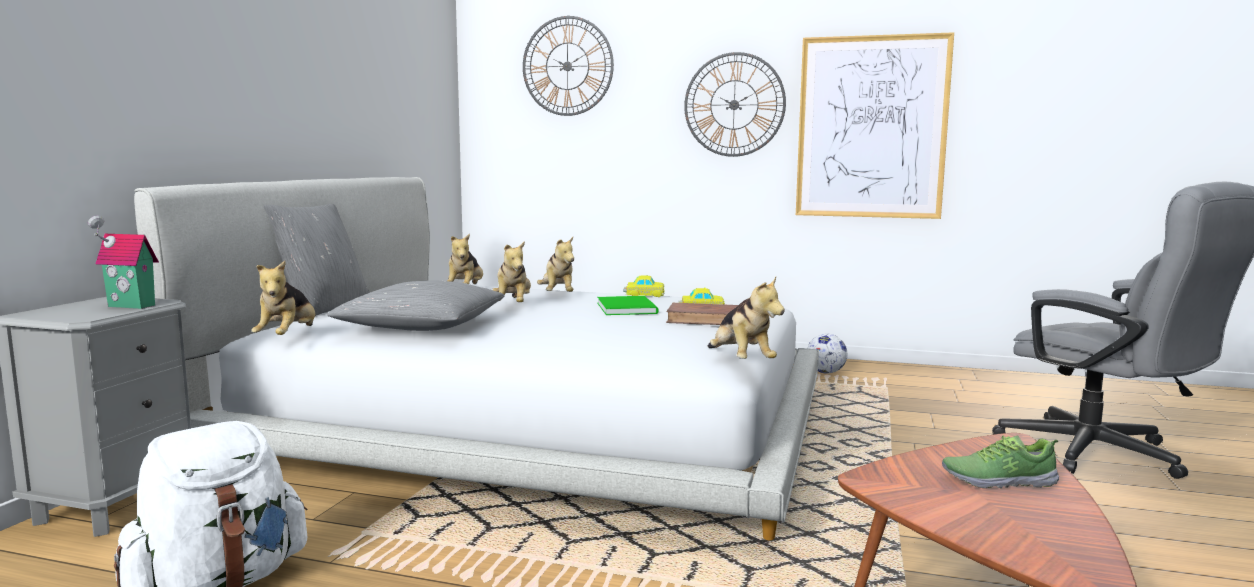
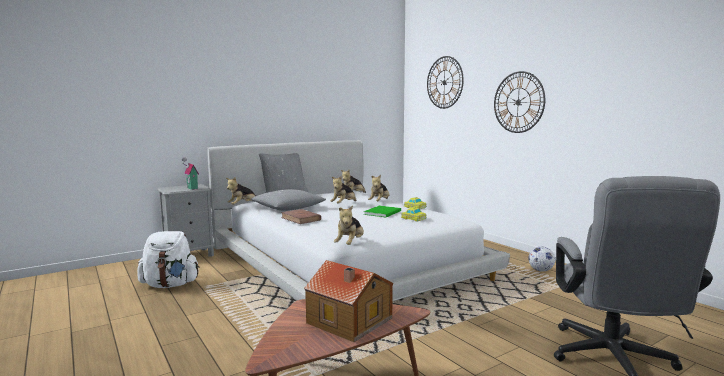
camera: 40 degrees right, 0 degrees up
(705, 319) = (398, 223): brown book -> brown book (301, 219)
(871, 127) = (594, 117): picture -> none
(998, 480) = (349, 321): shoe -> toy house

